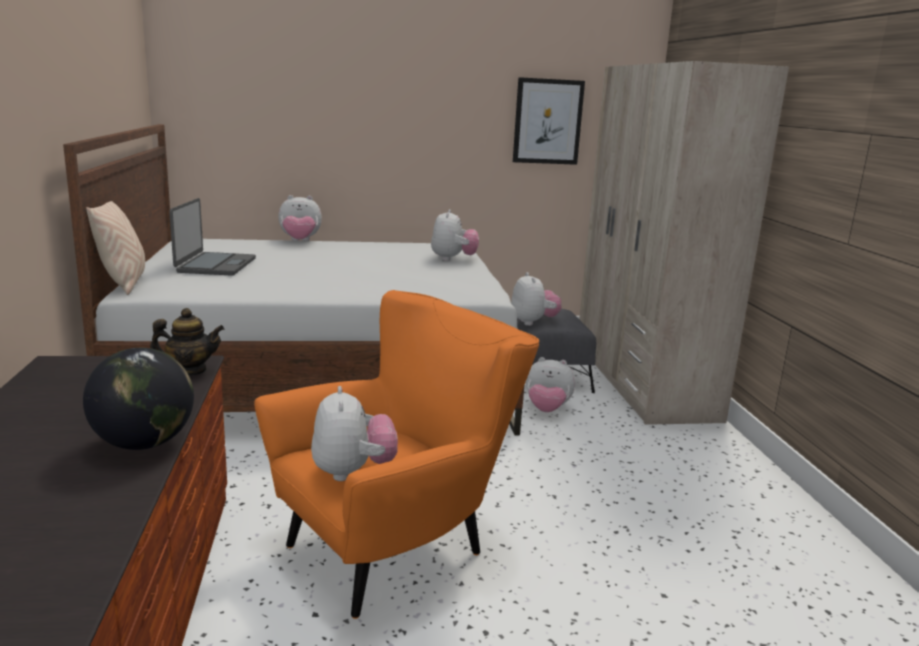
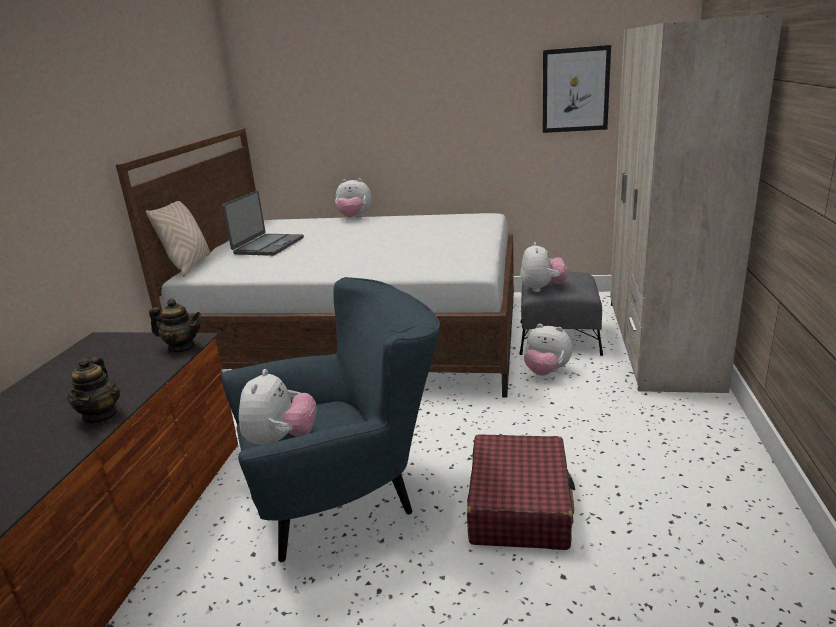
camera: 20 degrees right, 5 degrees up
(144, 443) = (101, 415): globe -> teapot
(398, 546) = (347, 499): orange armchair -> blue armchair
(453, 259) = (471, 231): plush toy -> none
(587, 535) = (519, 505): none -> red suitcase

